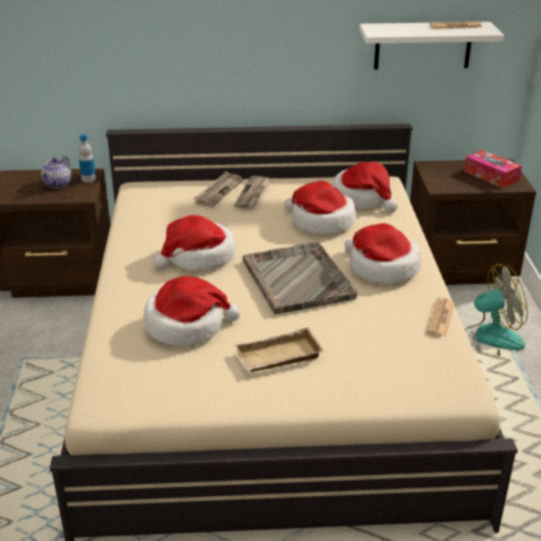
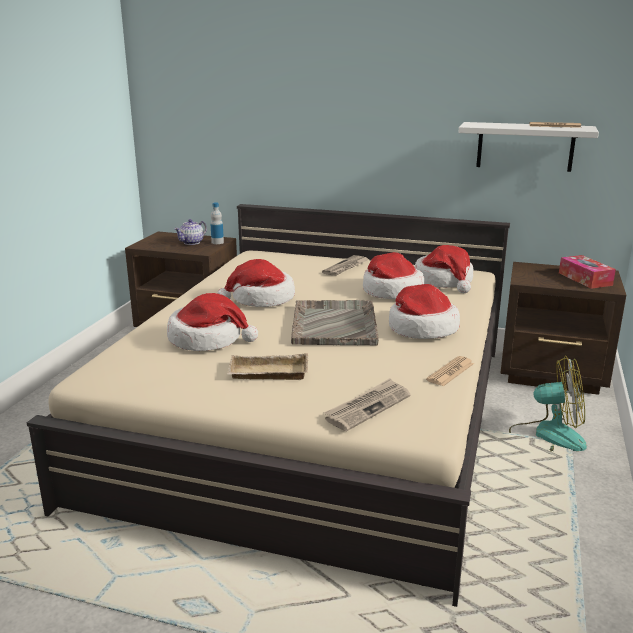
camera: 20 degrees right, 10 degrees down
(218, 191) = (317, 262): newspaper -> newspaper (368, 407)

